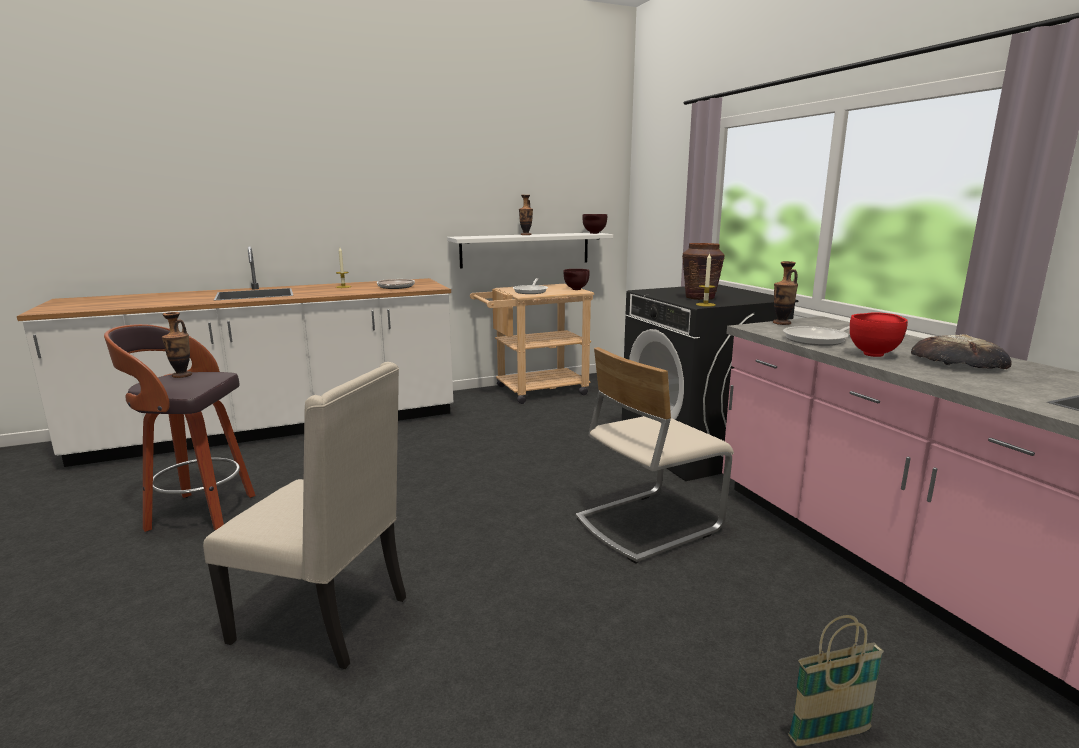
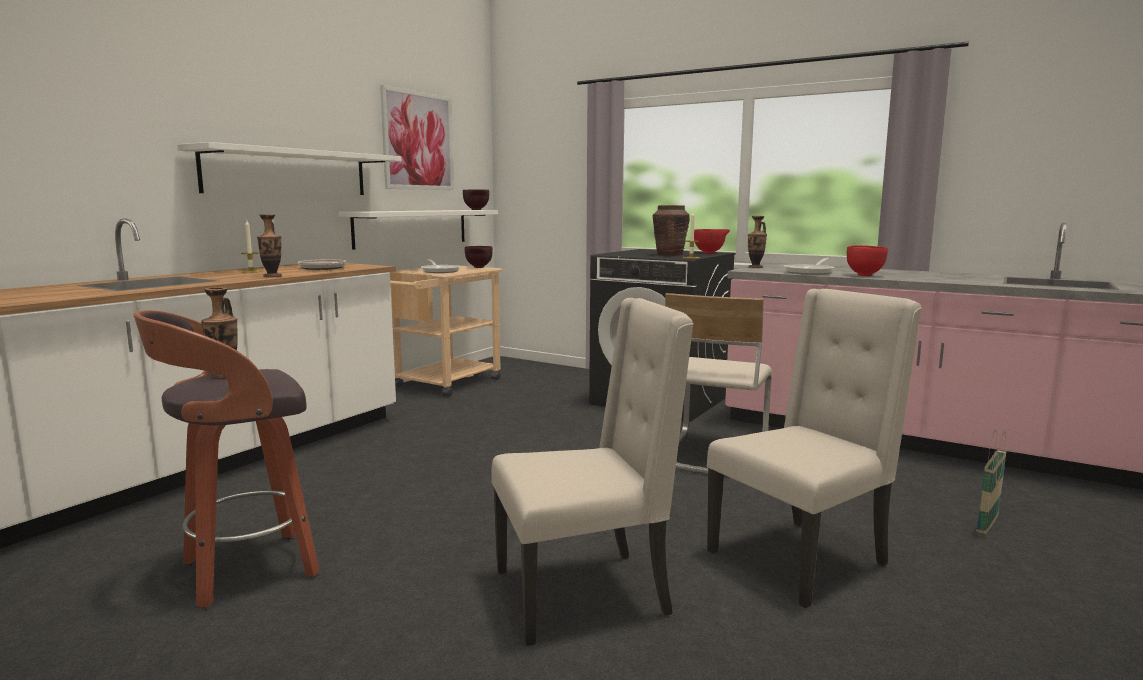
camera: 35 degrees left, 5 degrees down
(399, 206) = (288, 173): none -> white shelf
(526, 235) = (417, 210): vase -> vase (272, 276)
(536, 170) = (418, 141): none -> picture
(537, 671) = (800, 558): none -> beige chair
(760, 299) = (710, 253): none -> red bowl
(958, 362) = (913, 274): bread -> none

